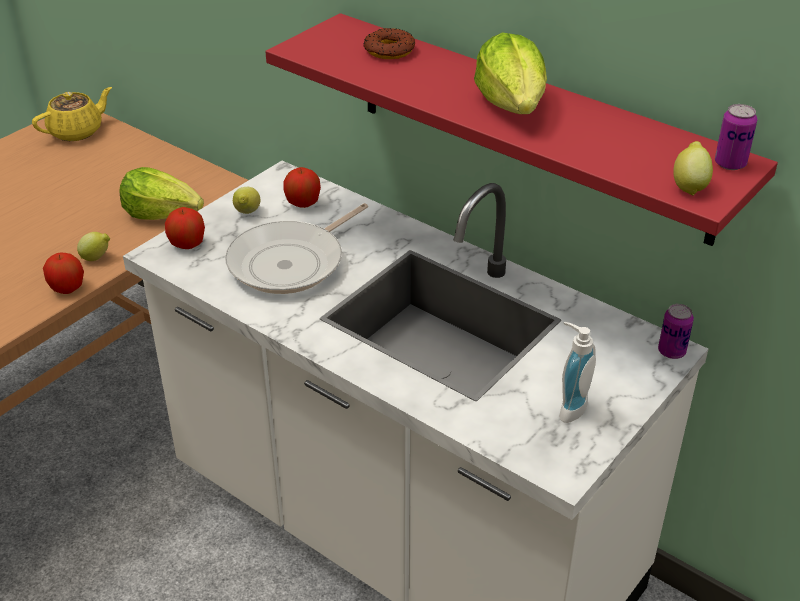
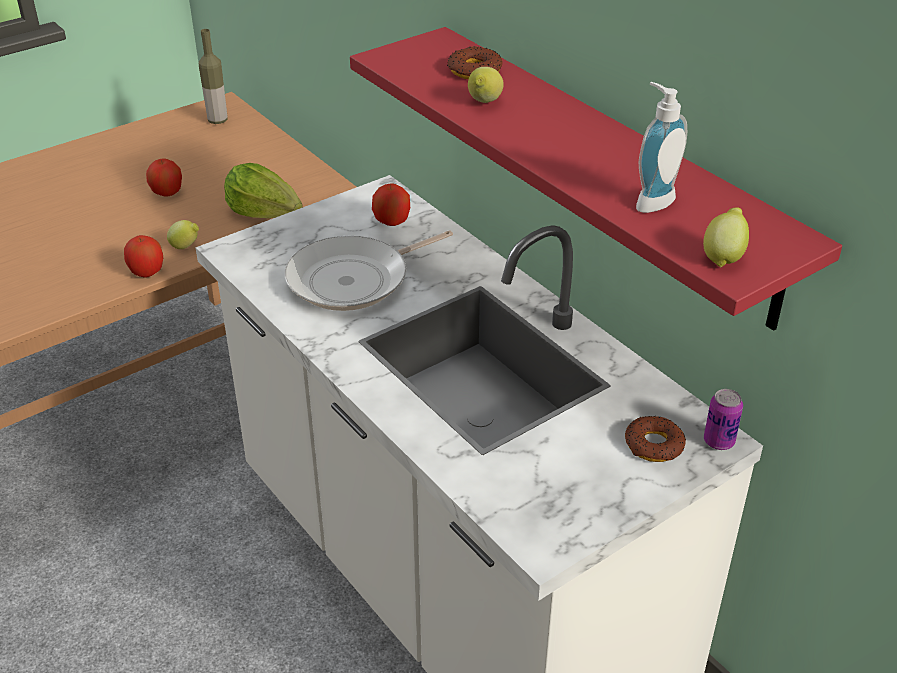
camera: 15 degrees right, 0 degrees up
(77, 131) = (218, 120): yellow teapot -> bottle
(187, 244) = (261, 246): apple -> apple (167, 193)
(247, 213) = (332, 223): lemon -> lemon (484, 103)
(512, 105) = (574, 143): lettuce -> none
(568, 407) = (578, 480): soap dispenser -> soap dispenser (651, 200)
(619, 365) = (654, 445): none -> donut
(730, 164) = (784, 239): can -> none

